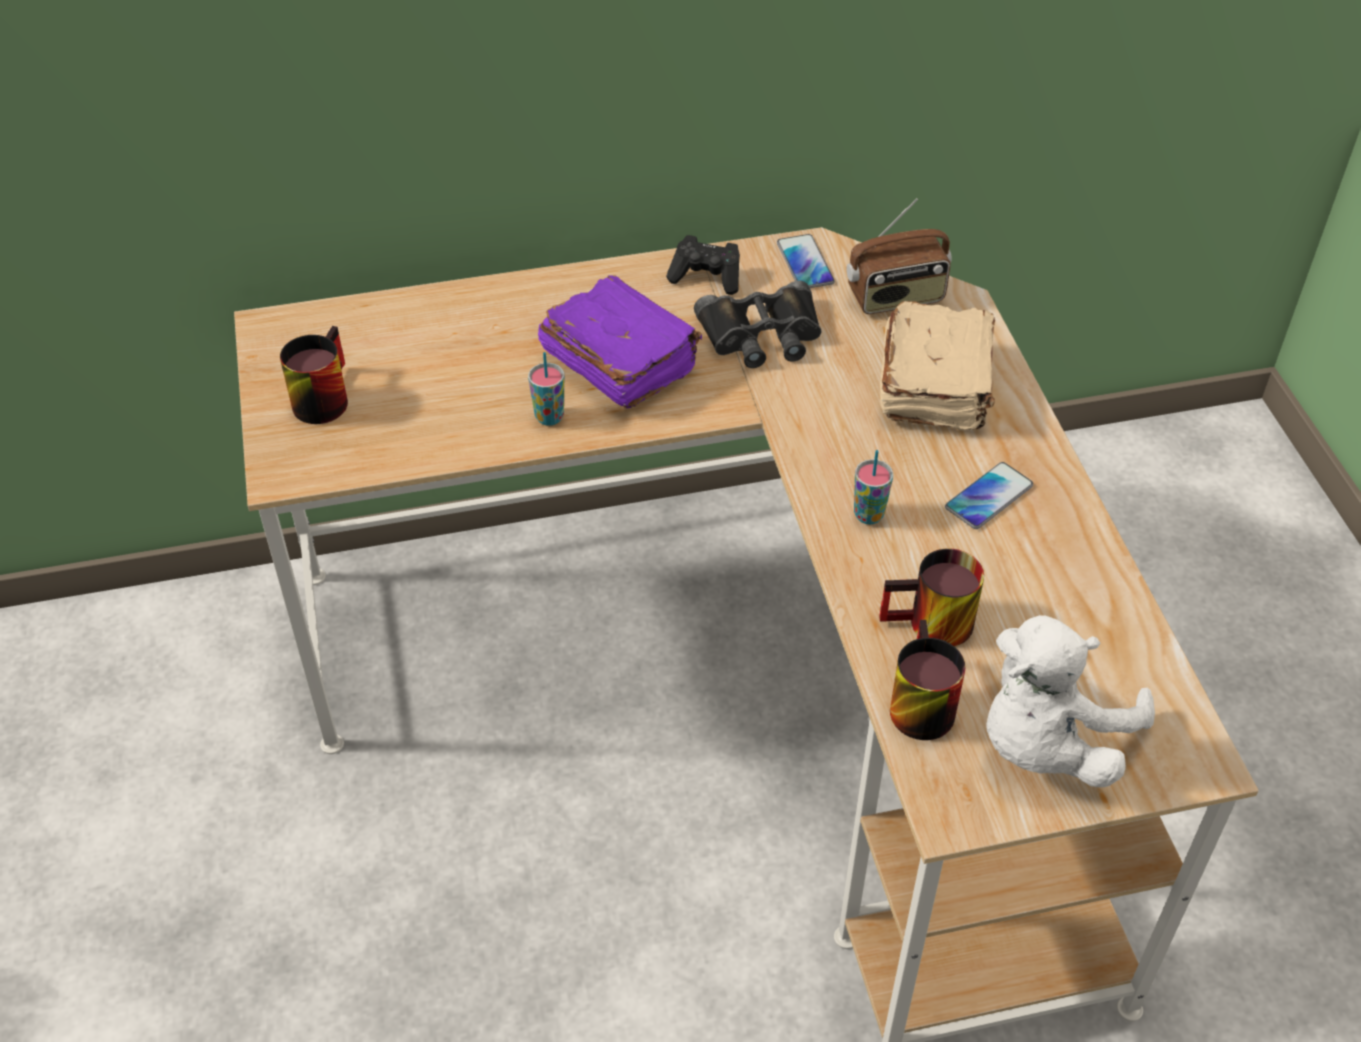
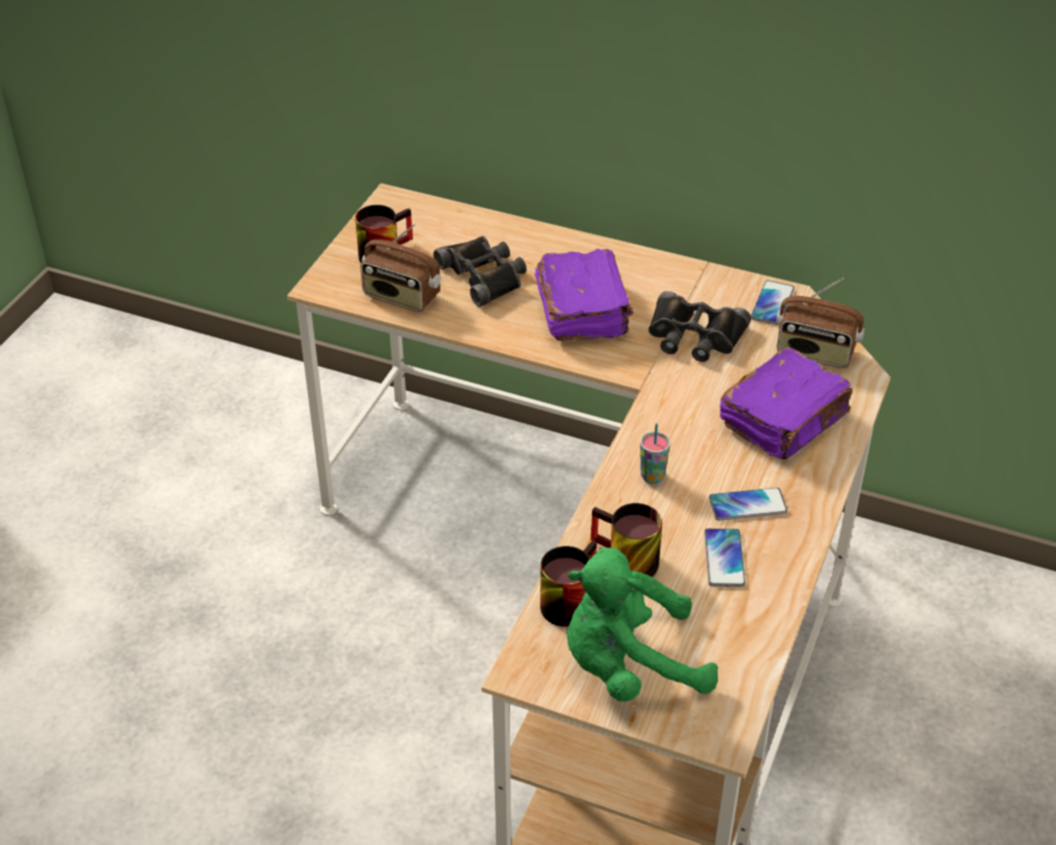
camera: 35 degrees right, 5 degrees down
(394, 441) = (401, 297): none -> radio
(469, 370) = (484, 276): none -> black binoculars
(549, 417) = (506, 324): cup -> none
(707, 277) = (694, 284): black game controller -> none
(936, 385) = (785, 420): beige book -> purple book
(1022, 568) = (724, 559): none -> phone
(1046, 741) = (629, 666): white plush toy -> green plush toy

